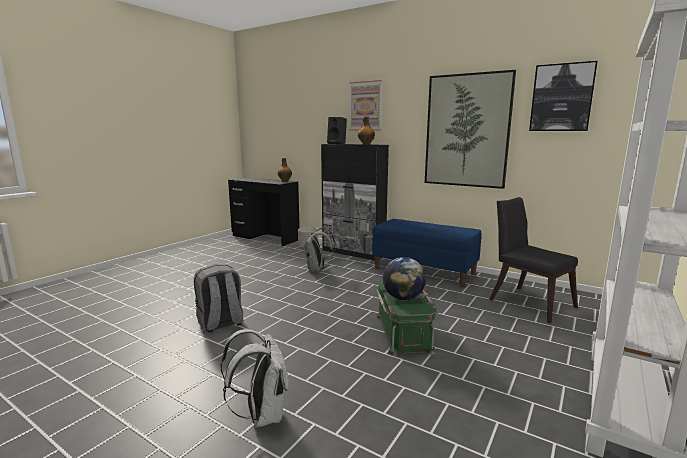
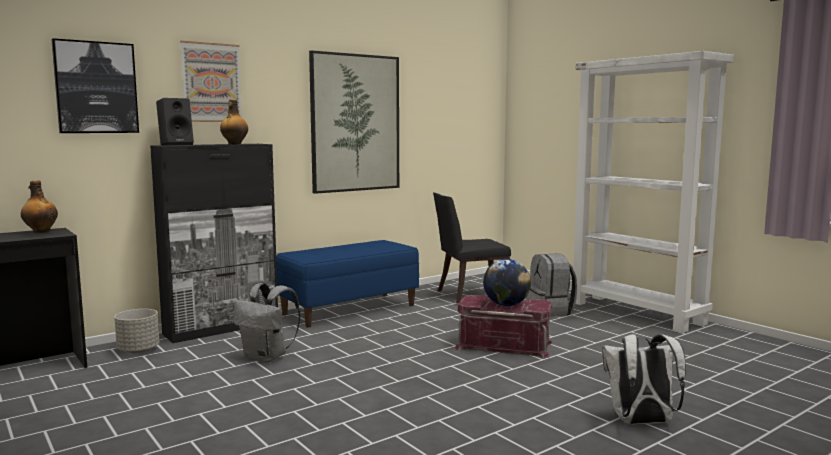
camera: 70 degrees left, 5 degrees down
(220, 323) = (409, 436): grey backpack -> grey backpack (550, 311)
(404, 332) = (504, 345): green storage box -> red storage box
(561, 98) = (433, 90): picture -> picture (96, 87)

